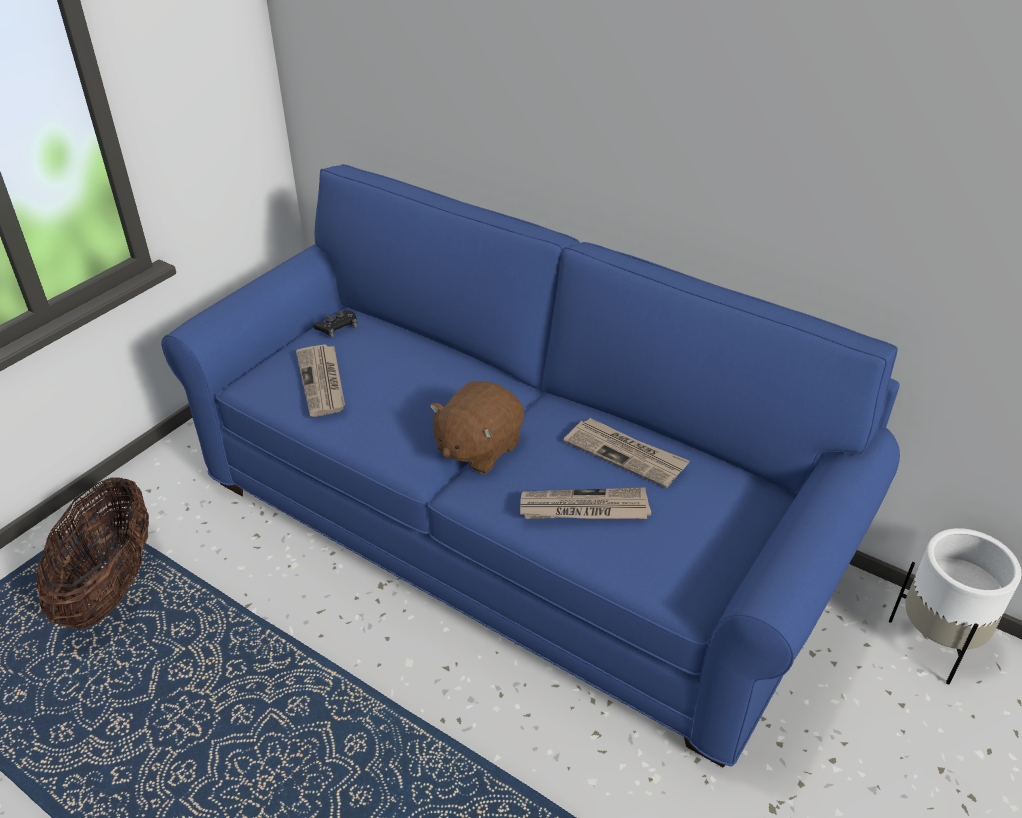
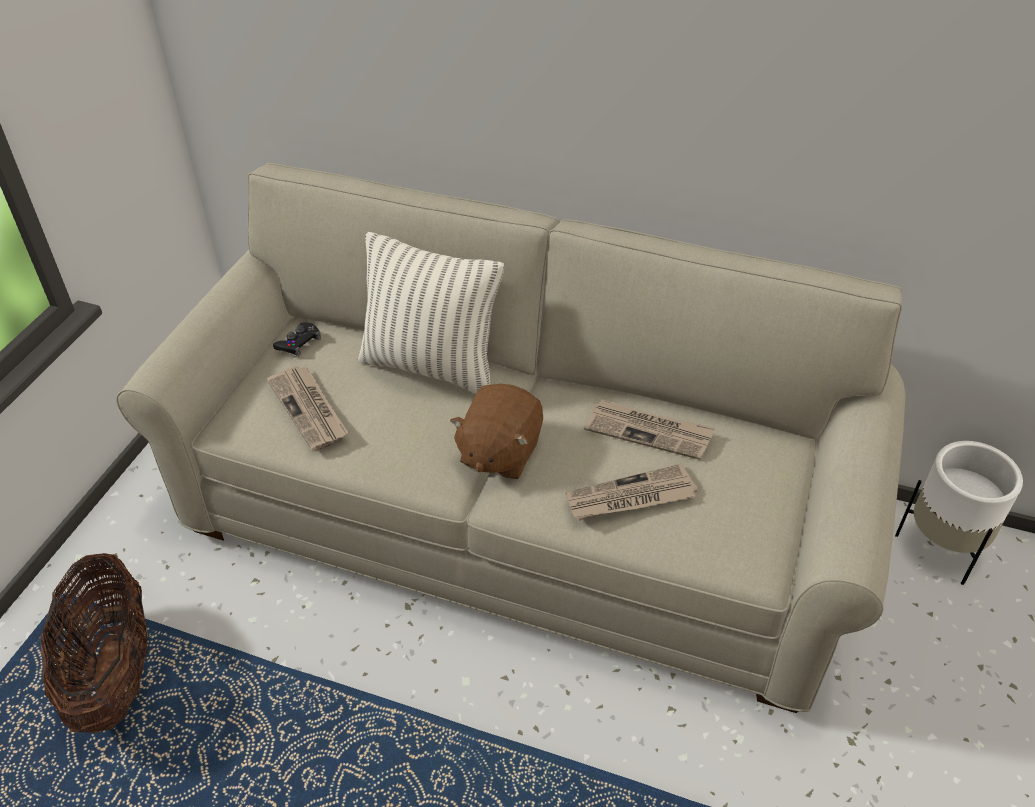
camera: 15 degrees left, 5 degrees up
(444, 365) = (431, 367): none -> pillow
(513, 526) = (519, 514): blue sofa -> beige sofa

